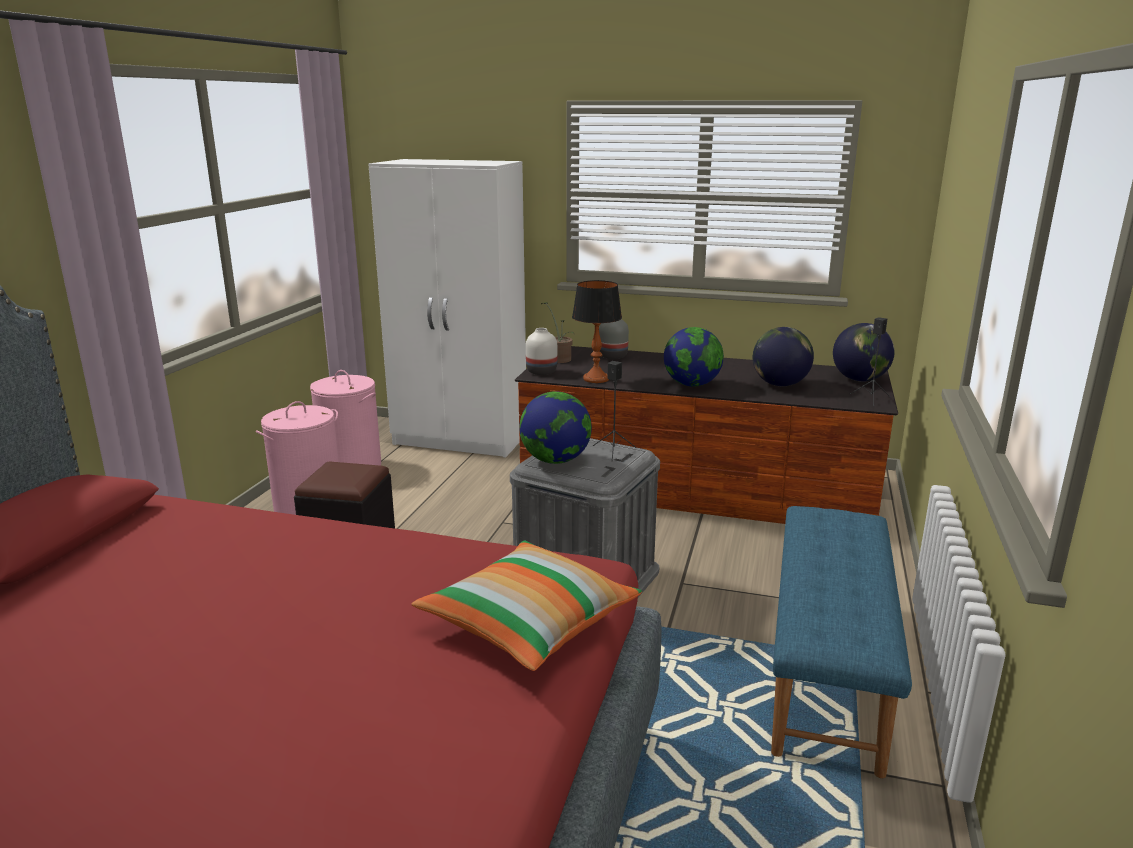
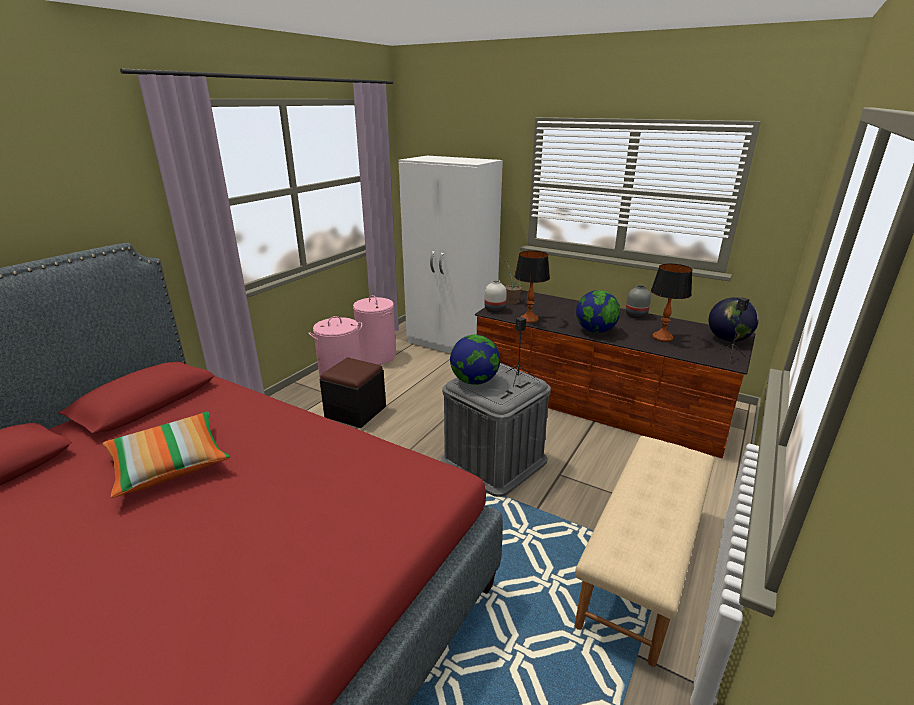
camera: 15 degrees right, 5 degrees up
(529, 624) = (385, 518): pillow -> pillow (170, 465)
(613, 356) = (550, 301): grey vase -> grey vase (636, 315)
(780, 384) = (662, 337): globe -> table lamp
(828, 668) = (643, 564): blue bench -> beige bench

